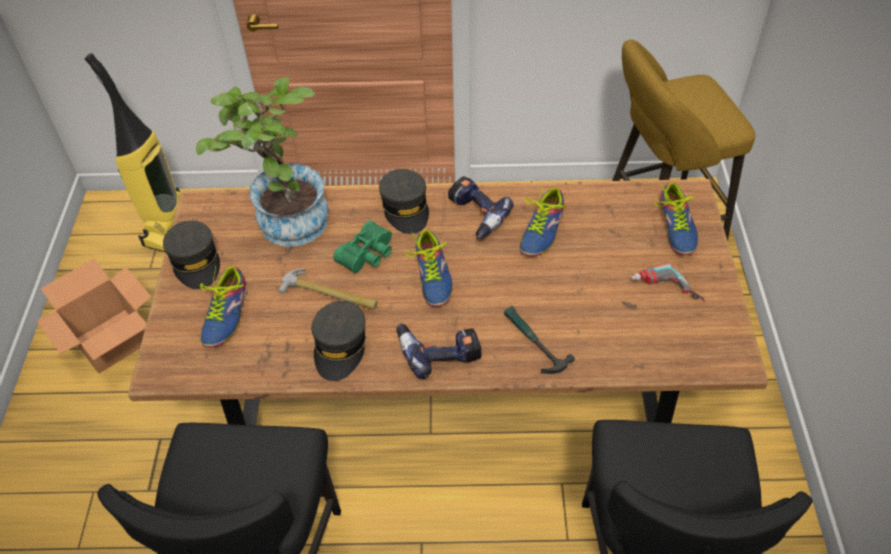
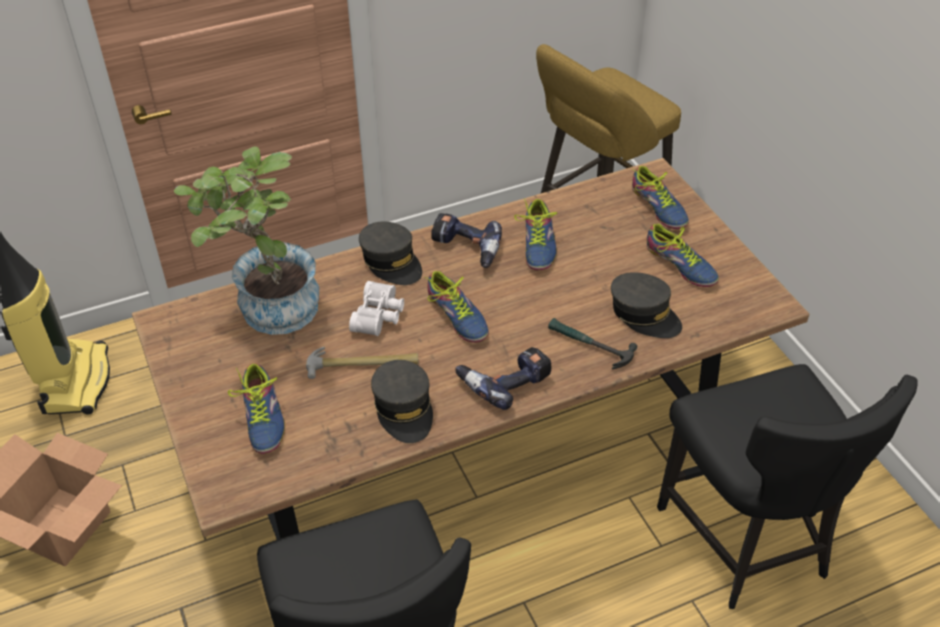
camera: 25 degrees left, 5 degrees down
(196, 261) = (195, 377): grey cap -> grey cap (644, 314)
(368, 255) = (380, 316): green binoculars -> white binoculars
(665, 291) = (681, 264): power drill -> shoe

